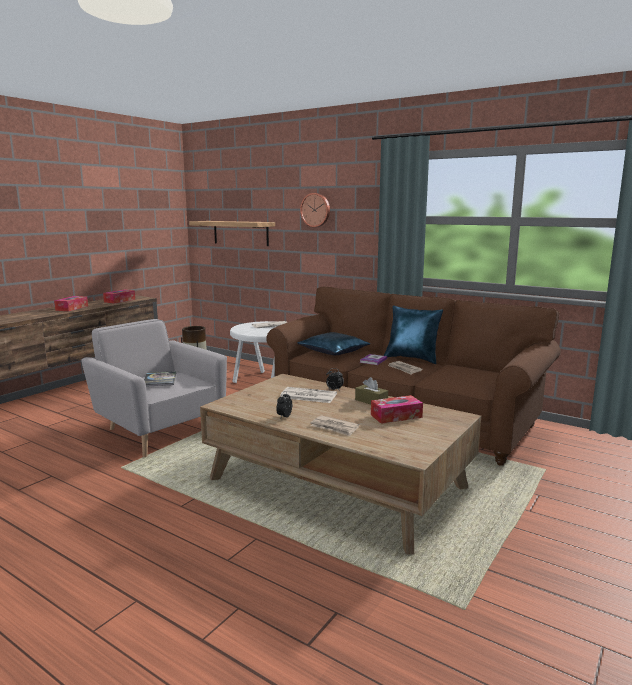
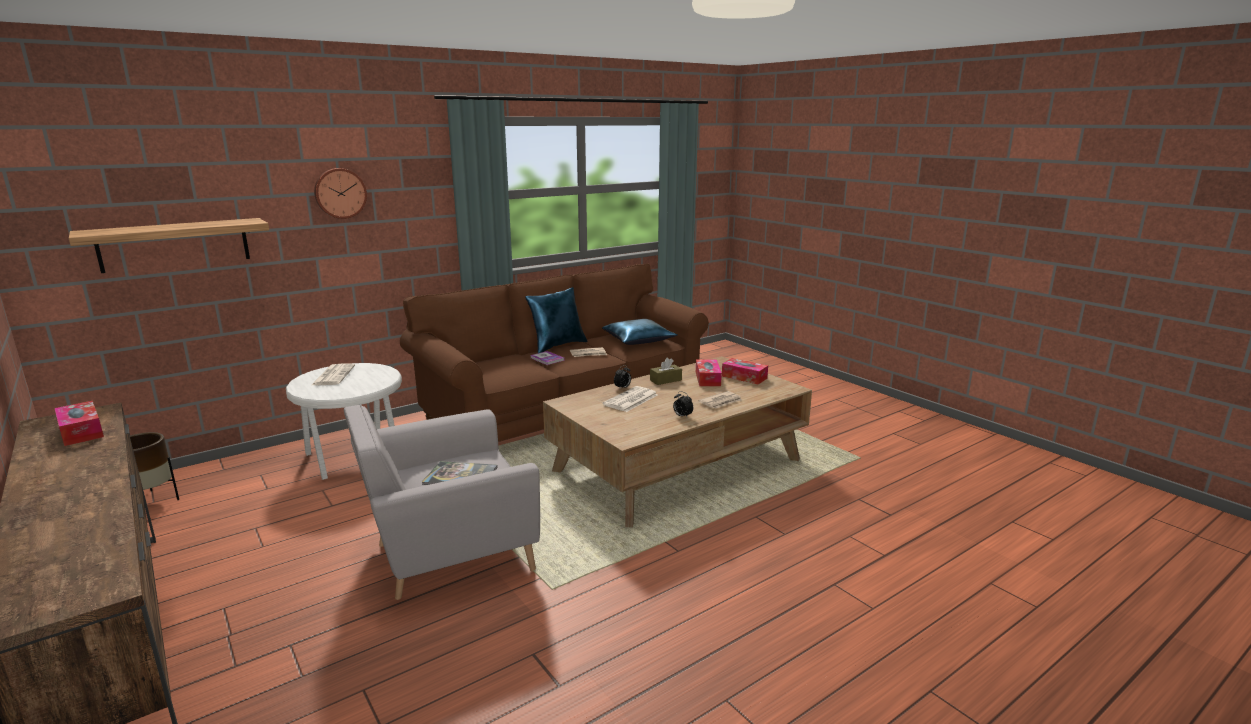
camera: 70 degrees left, 5 degrees up
(72, 308) = (75, 476): tissue box -> tissue box (744, 377)
(334, 351) = (499, 367): blue pillow -> blue pillow (638, 340)

